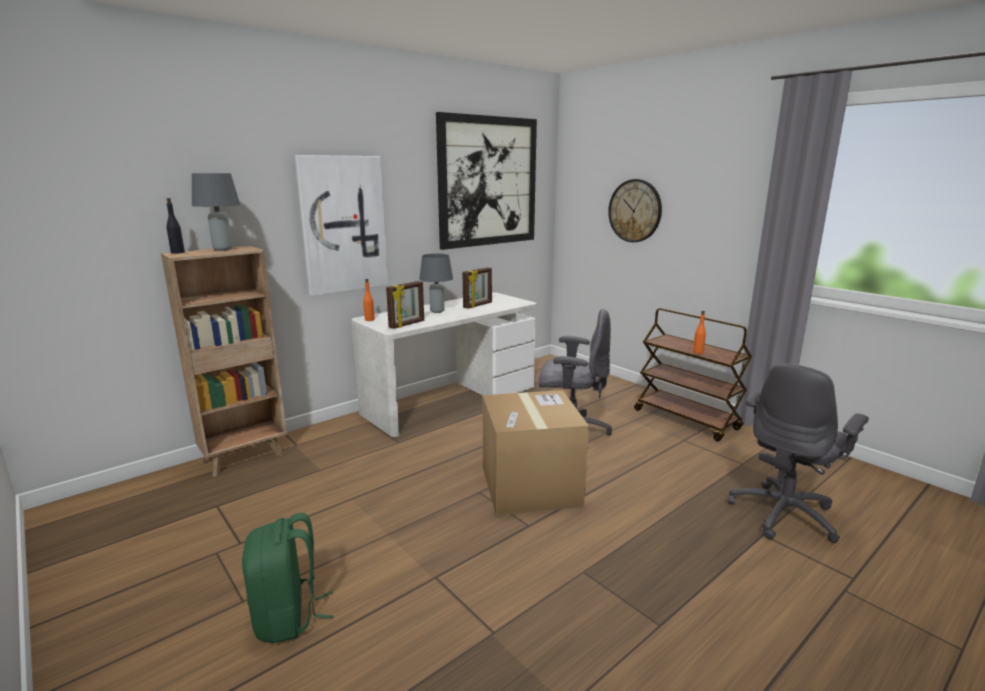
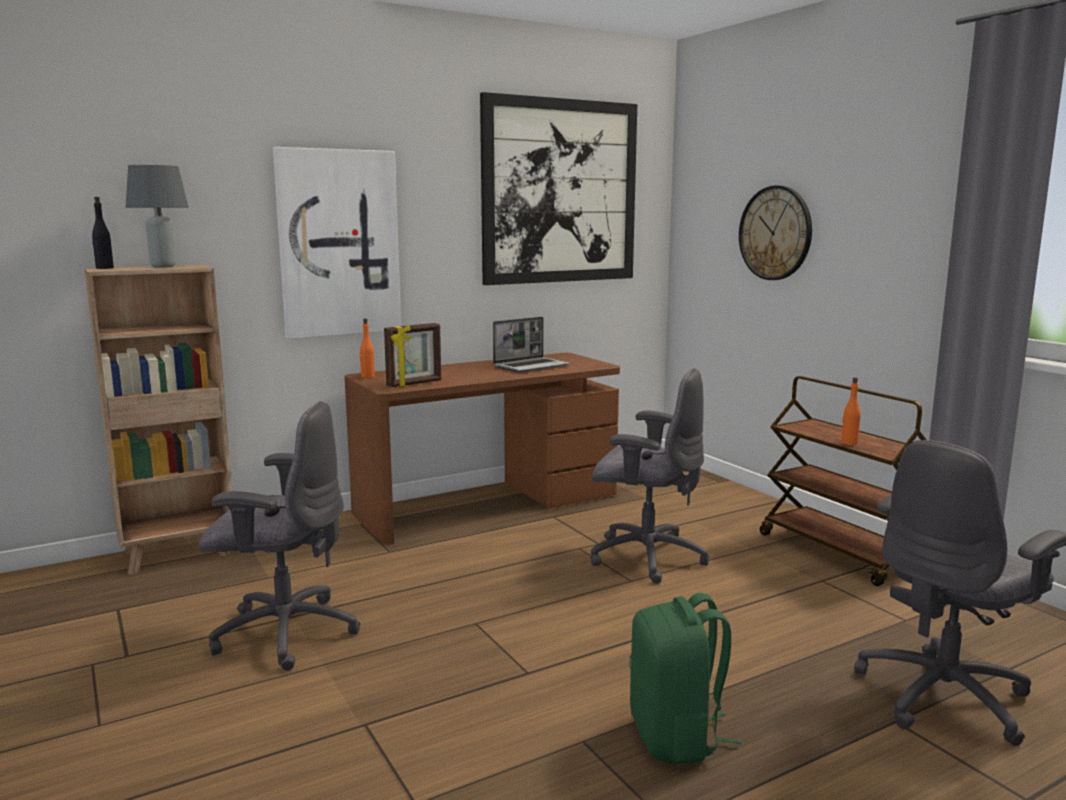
camera: 10 degrees right, 5 degrees down
(288, 617) = (148, 750): green backpack -> green backpack (676, 737)
(349, 512) = (284, 632): none -> grey office chair
(437, 311) = (468, 371): grey table lamp -> none
(450, 400) = (487, 503): white desk -> brown desk
(478, 305) = (531, 366): picture frame -> laptop
(530, 486) = (553, 622): cardboard box -> none

